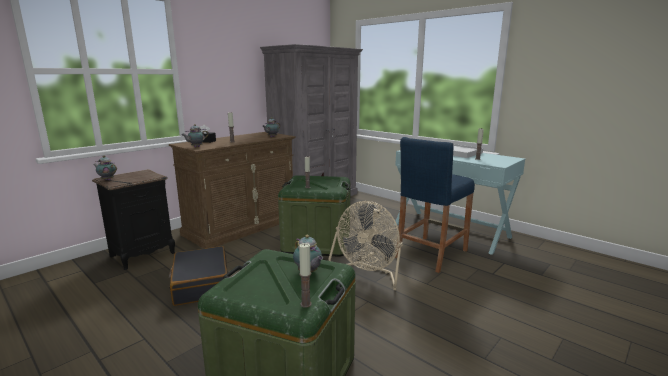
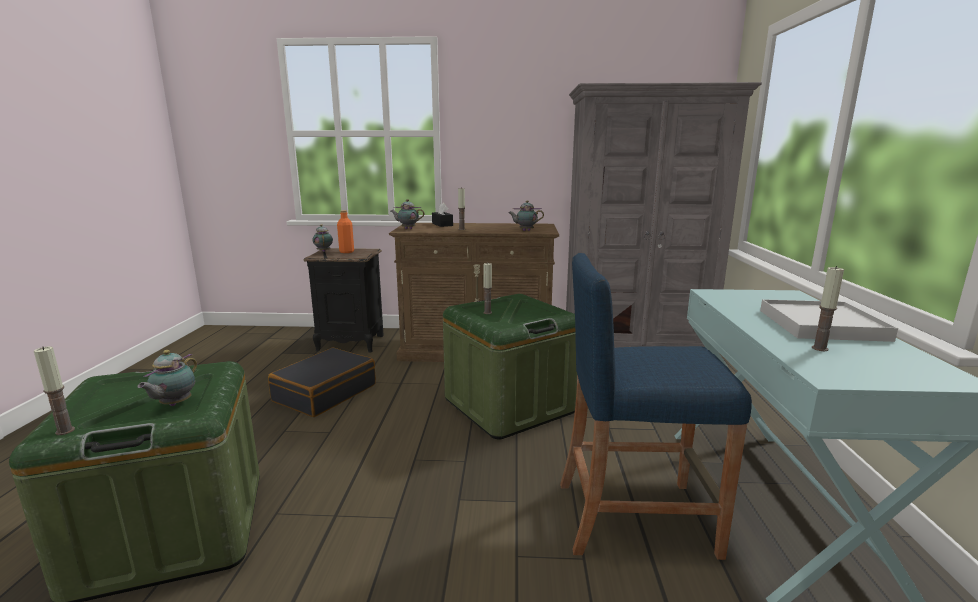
camera: 50 degrees right, 0 degrees up
(131, 176) = (346, 252): none -> orange bottle
(367, 272) = (478, 480): beige fan -> none

